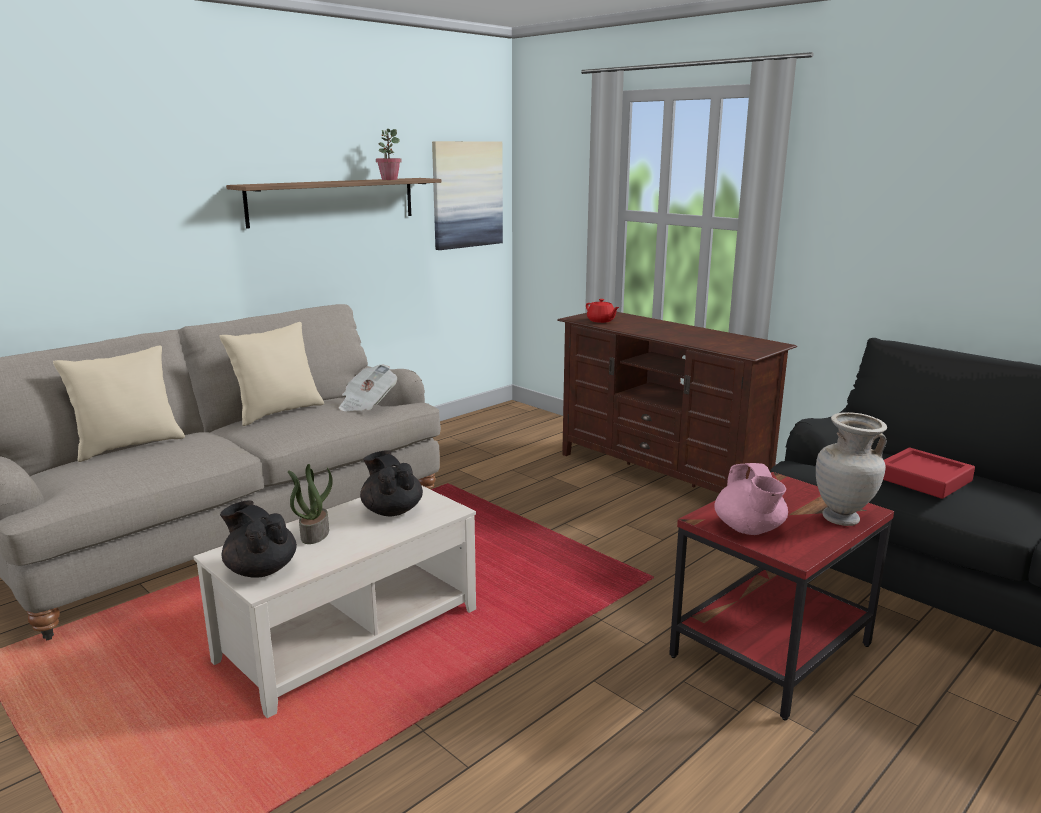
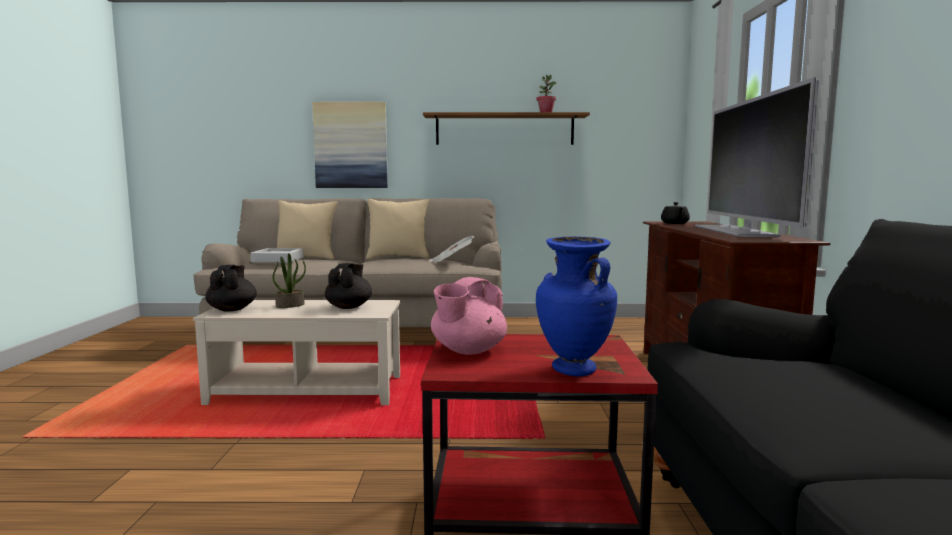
camera: 45 degrees right, 10 degrees down
(123, 464) = (278, 260): none -> grey tray
(467, 194) = (632, 130): picture -> picture (351, 145)
(601, 321) = (674, 223): red teapot -> black teapot
(692, 332) = (736, 231): none -> television
(842, 519) = (573, 370): beige vase -> blue vase
(923, 479) = (785, 377): red tray -> none

